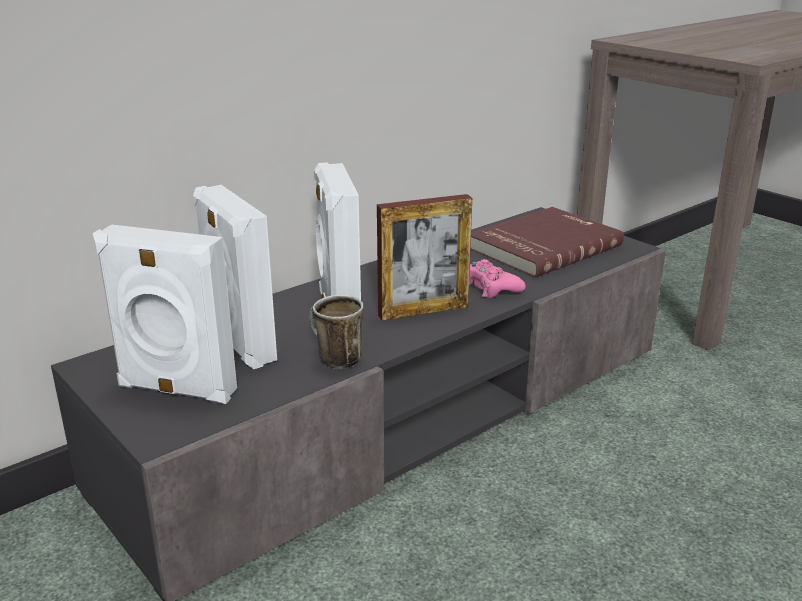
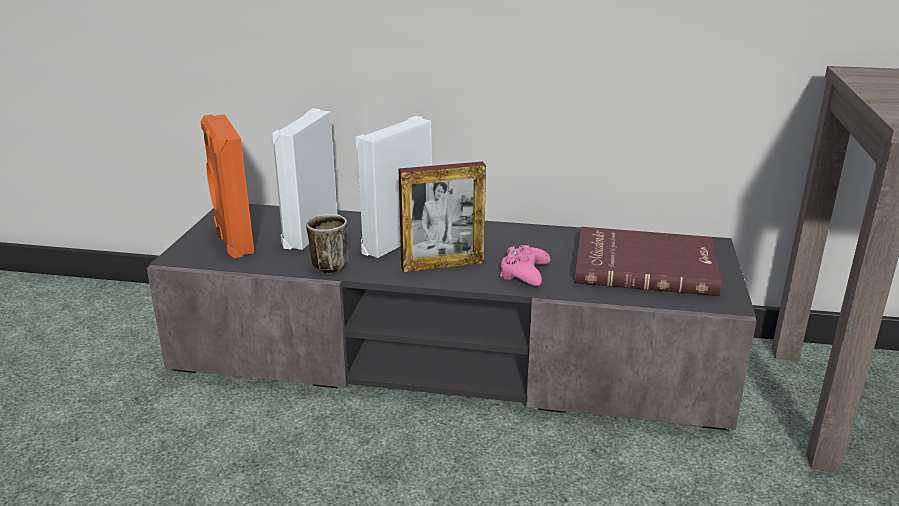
camera: 50 degrees right, 0 degrees up
(175, 390) = (232, 239): white speaker -> orange speaker
(423, 311) = (442, 265): picture frame -> picture frame turned 45 degrees counterclockwise

